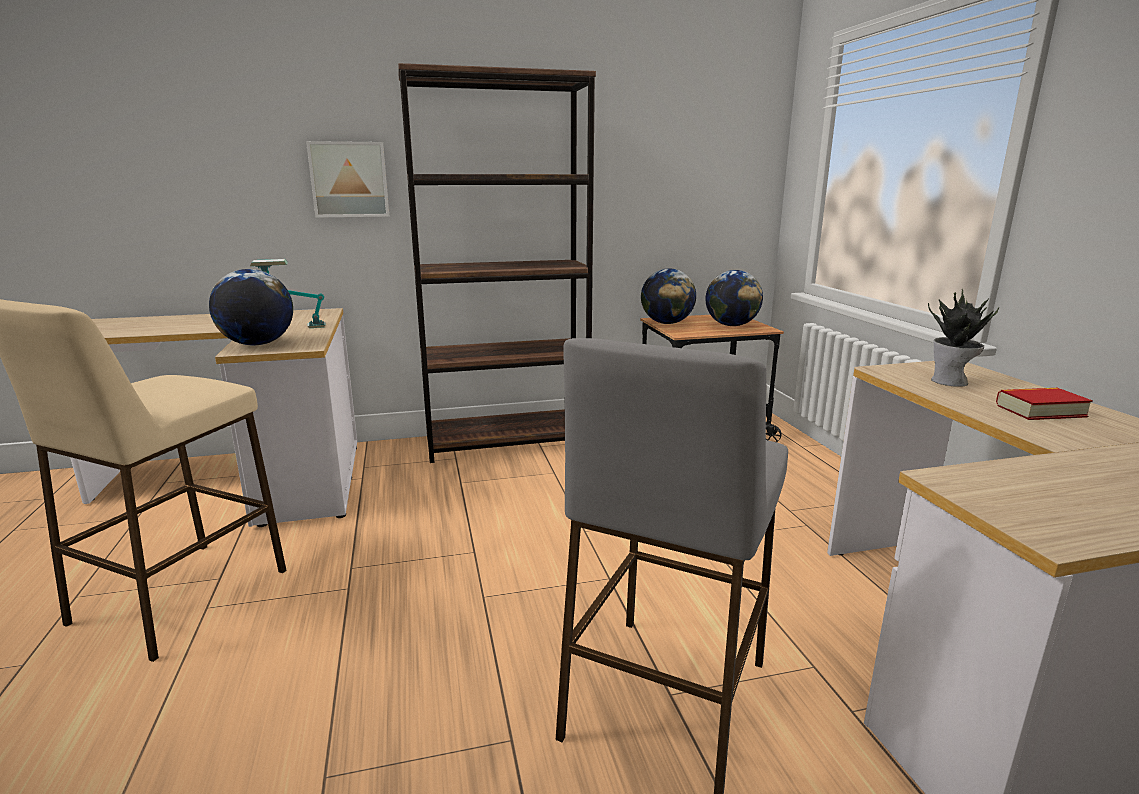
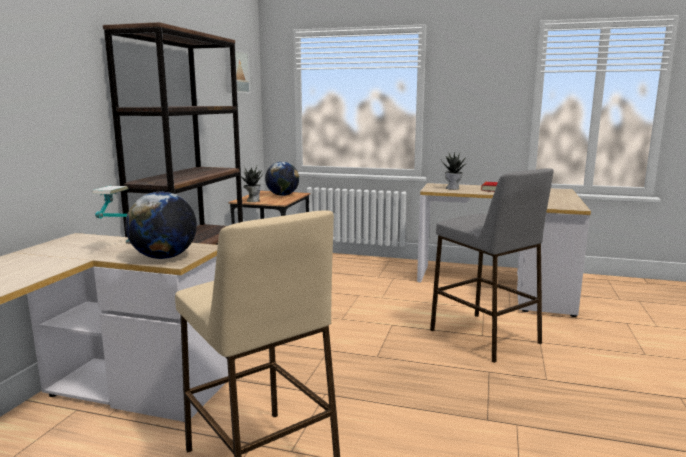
camera: 60 degrees left, 5 degrees down
(349, 179) = (71, 112): picture -> picture (235, 72)
(667, 323) = (252, 201): globe -> potted plant

